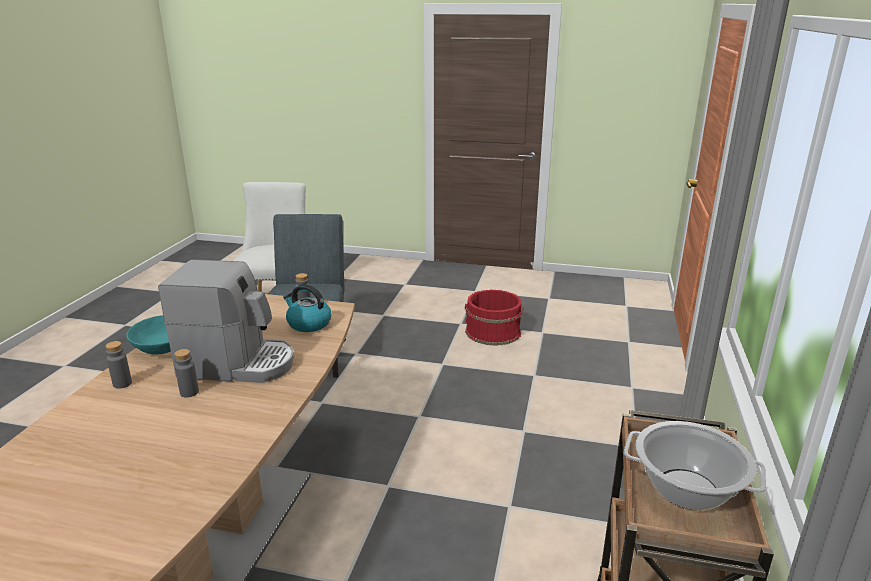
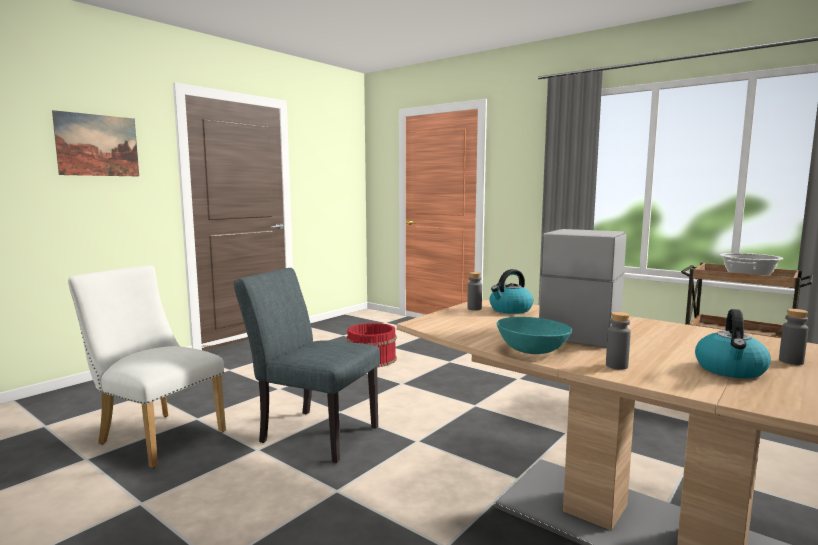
camera: 65 degrees left, 15 degrees down
(112, 436) = (730, 370): none -> kettle
(189, 392) = (639, 345): grey bottle -> grey bottle (791, 361)
(357, 69) = (98, 145): none -> picture

